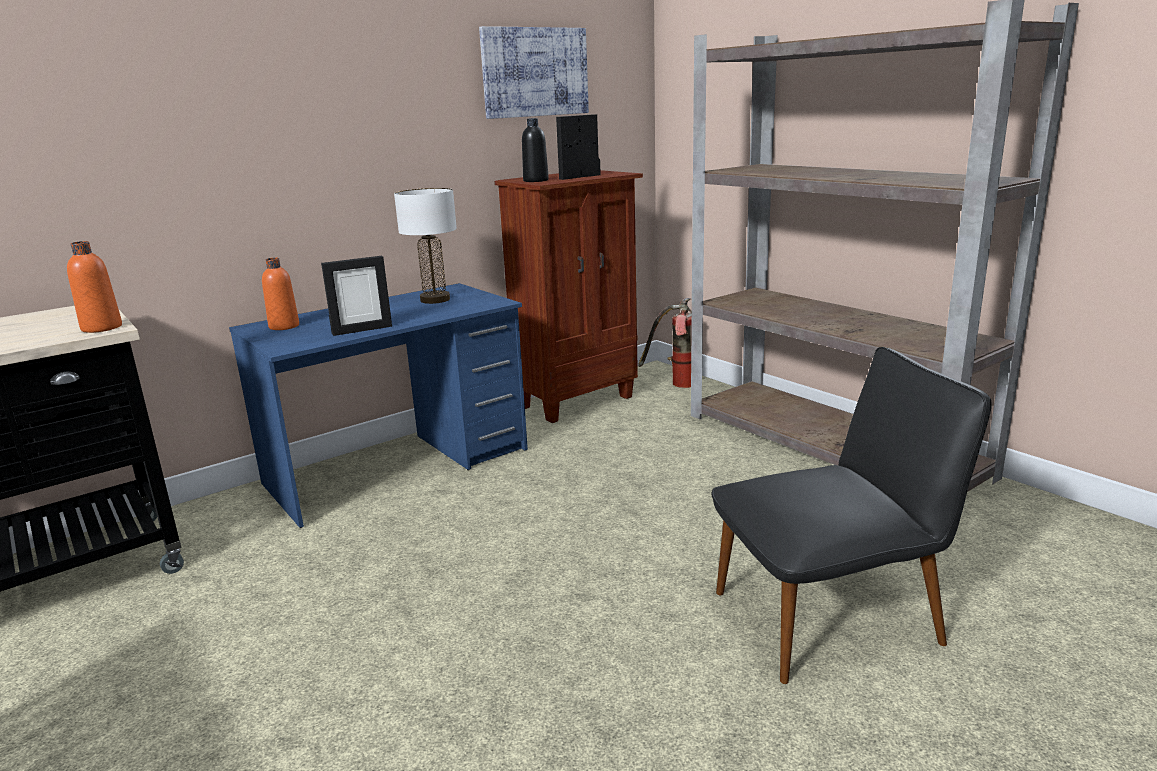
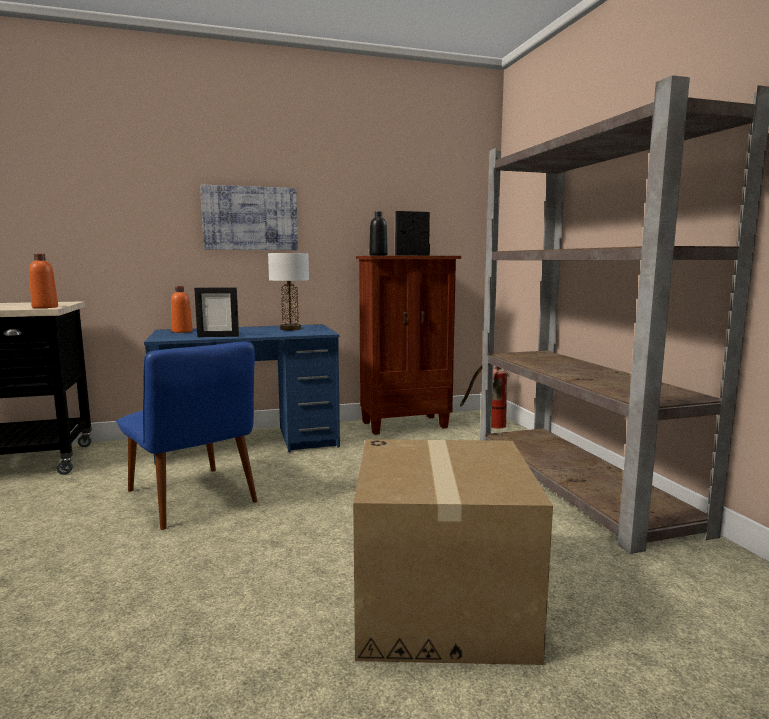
camera: 20 degrees right, 10 degrees down
(407, 561) = (191, 496): none -> blue chair
(535, 72) = (397, 185): picture -> picture (250, 218)
(825, 617) = (442, 605): black chair -> cardboard box

